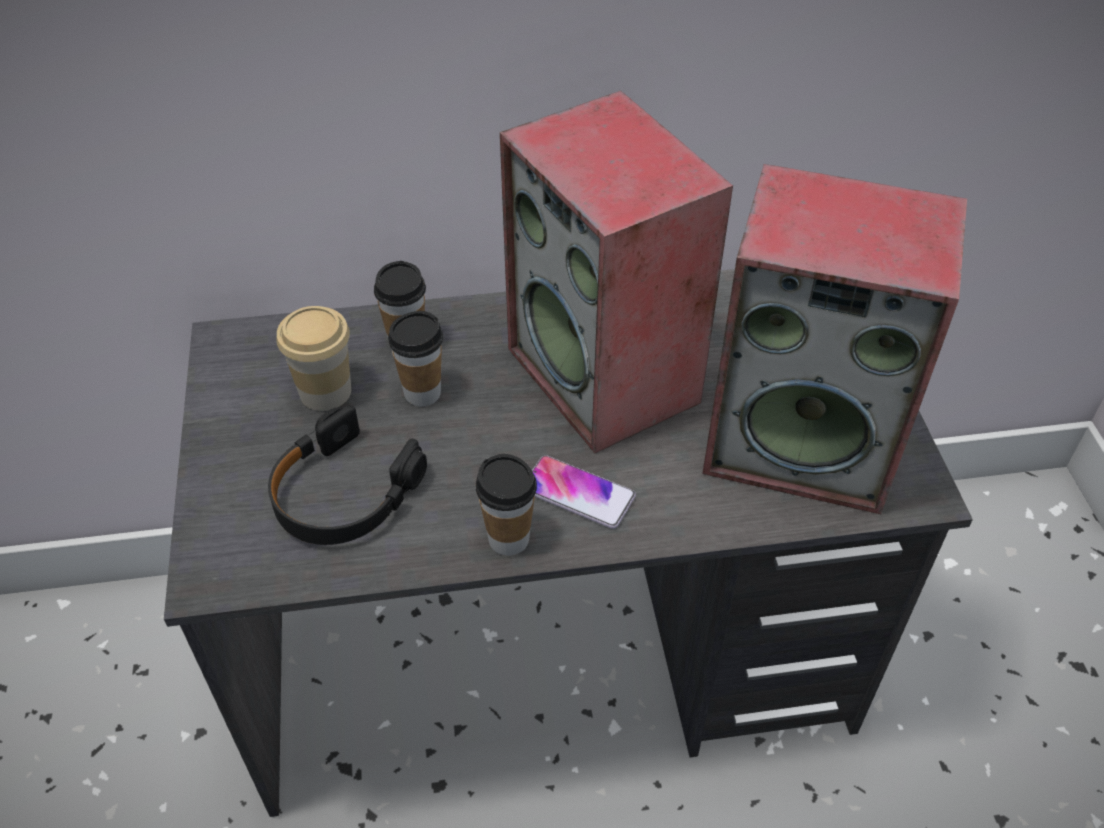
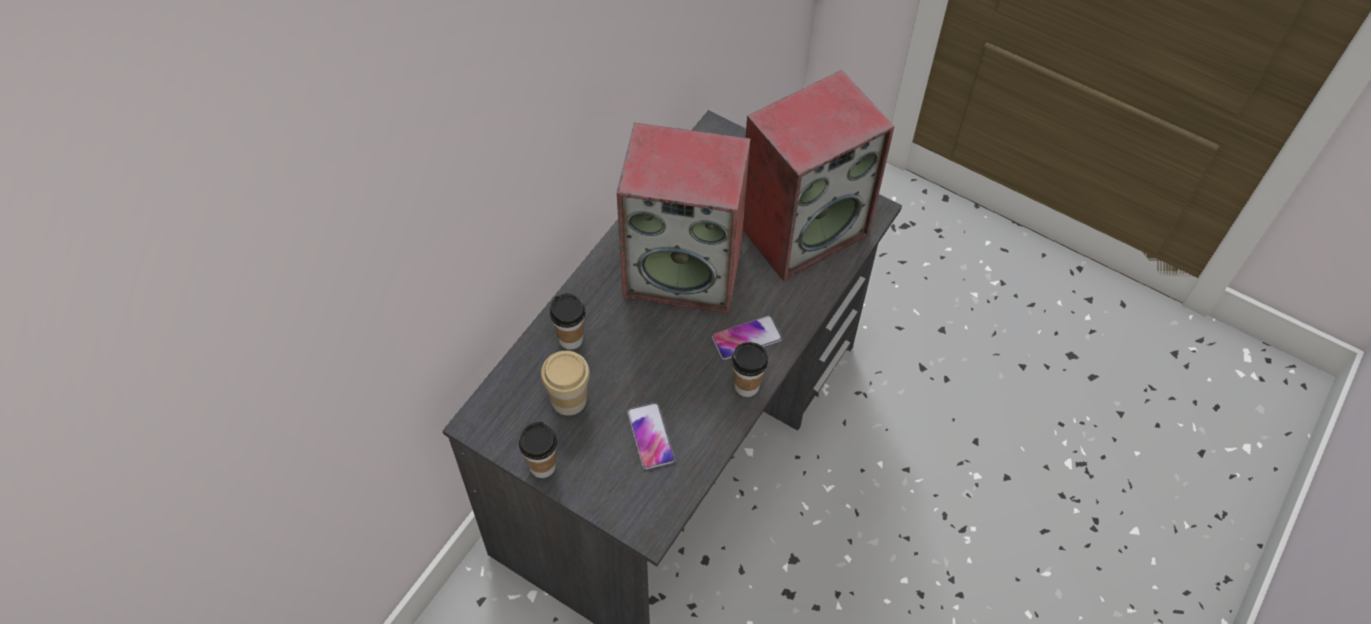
camera: 50 degrees left, 10 degrees up
(343, 493) = (650, 436): black headphones -> phone
(422, 393) = (615, 356): cup -> cup (542, 466)

